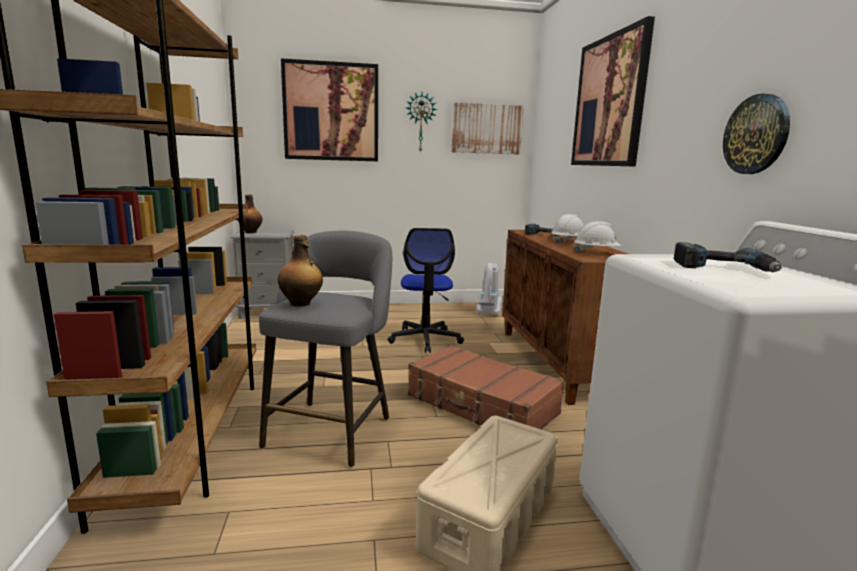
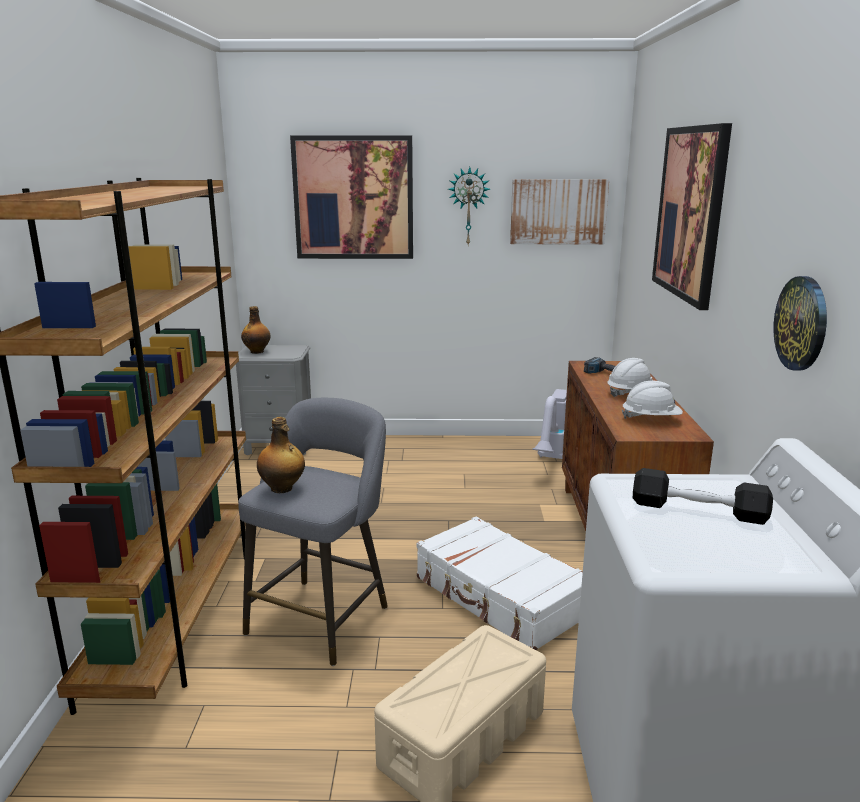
camera: 10 degrees right, 5 degrees up
(425, 339) = (460, 495): office chair -> none
(481, 405) = (500, 597): brown suitcase -> white suitcase
(723, 268) = (698, 510): power drill -> black dumbbell

